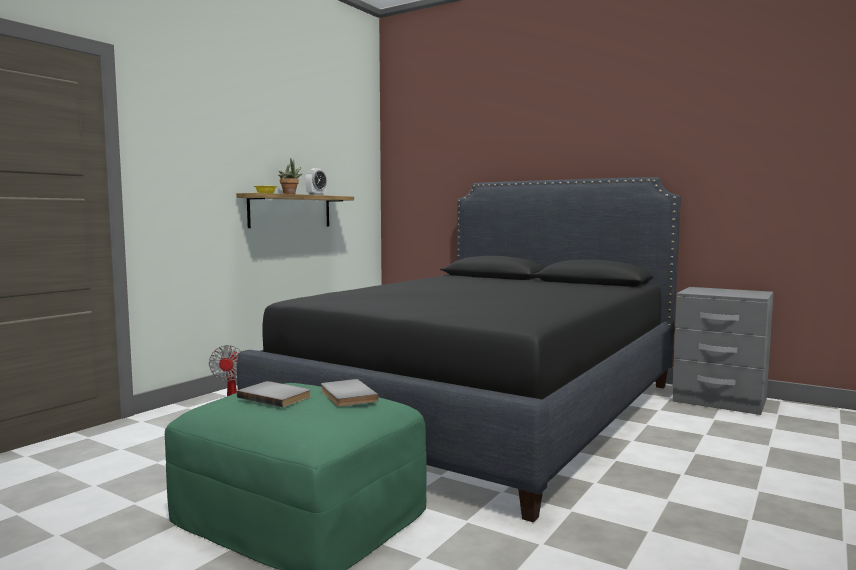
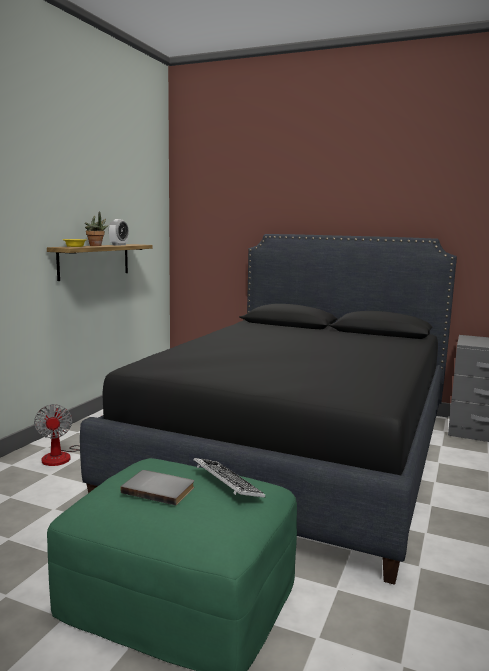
camera: 10 degrees left, 5 degrees up
(346, 396) = (226, 483): grey book -> keyboard

